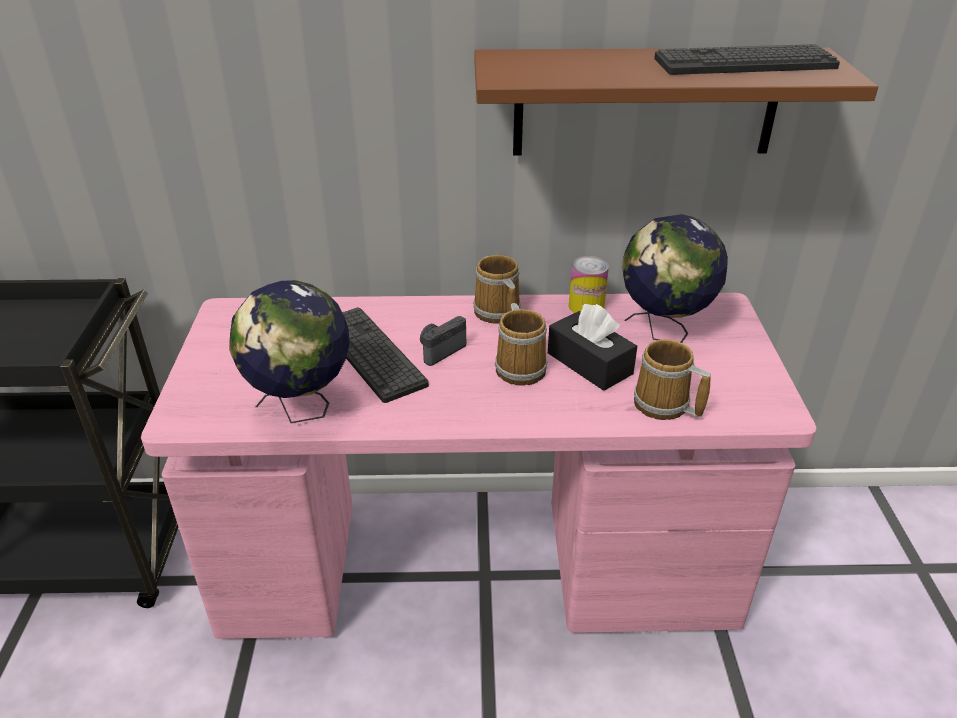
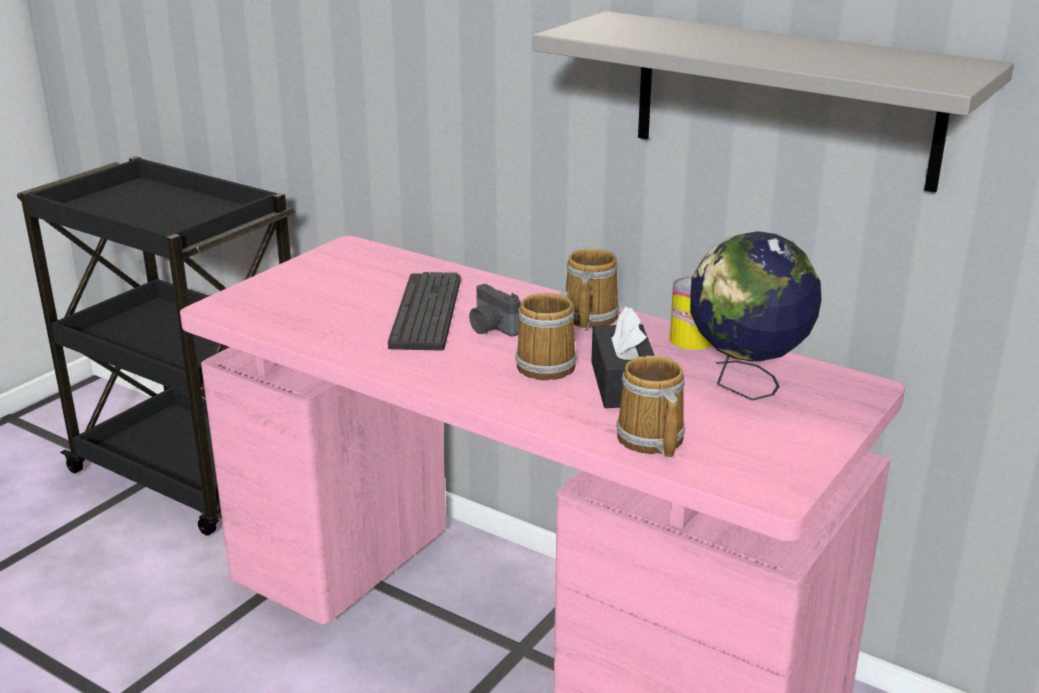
camera: 35 degrees right, 10 degrees down
(302, 409) = (317, 330): globe -> none
(440, 350) = (491, 328): camera -> camera turned 120 degrees counterclockwise
(645, 102) = (784, 99): brown shelf -> grey shelf
(744, 63) = (859, 57): keyboard -> none

